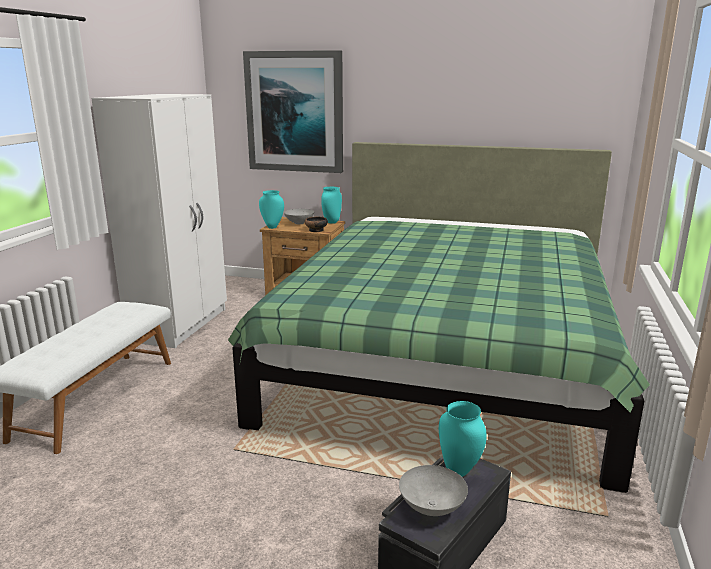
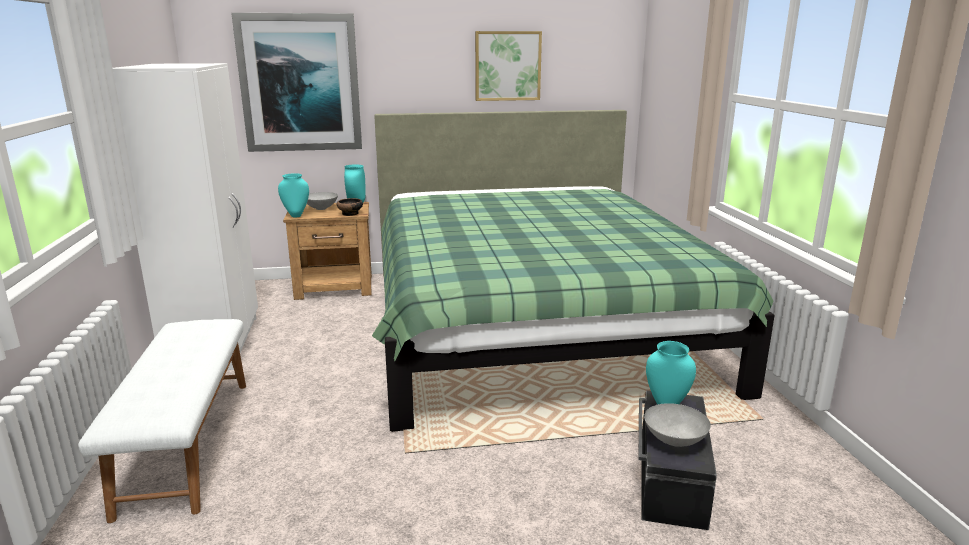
camera: 25 degrees left, 0 degrees up
(484, 100) = (507, 66): none -> picture

